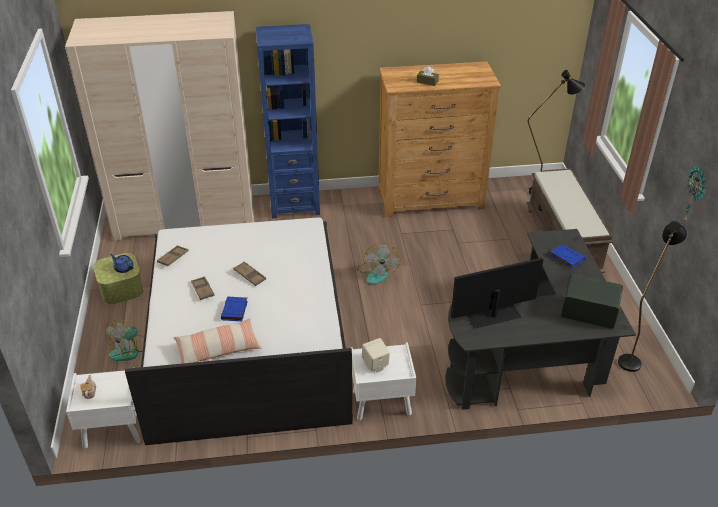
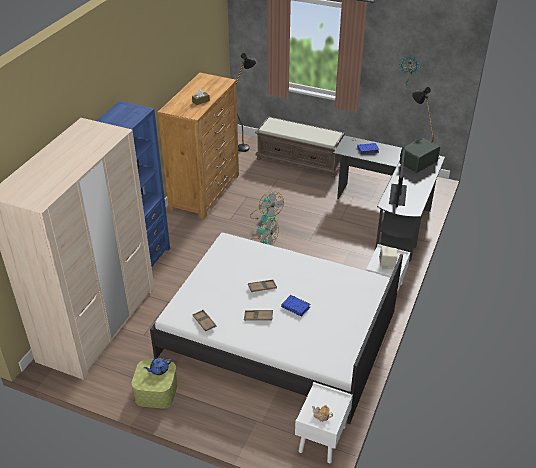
camera: 60 degrees left, 0 degrees up
(130, 350) = (239, 406): fan -> fan (266, 216)
(218, 349) = (330, 328): pillow -> none

